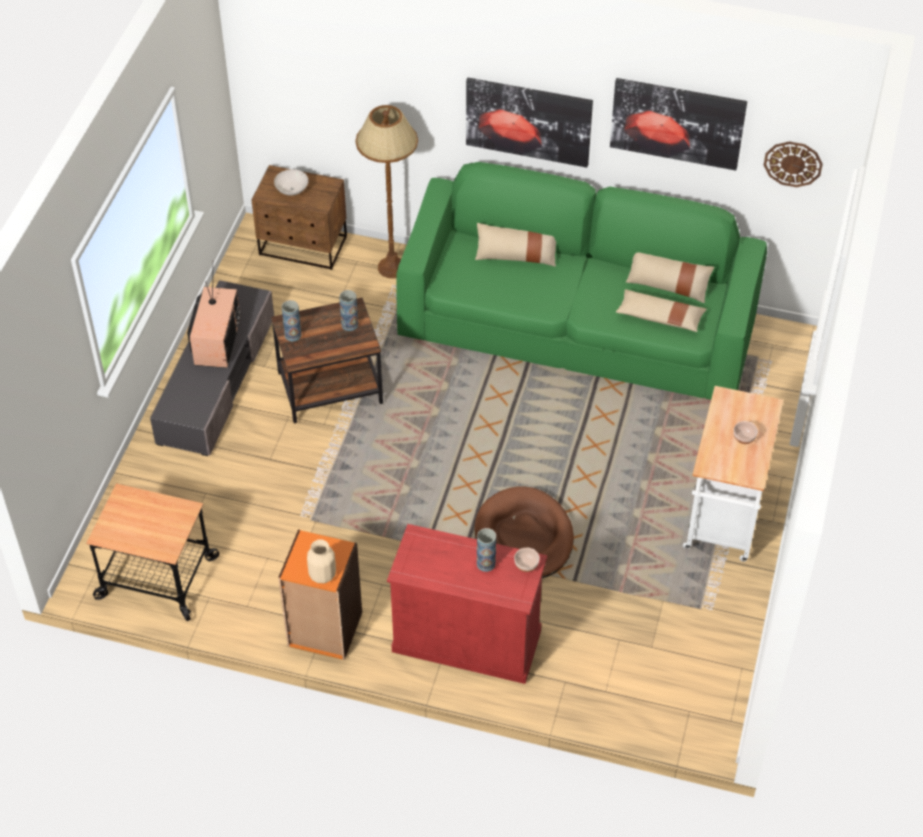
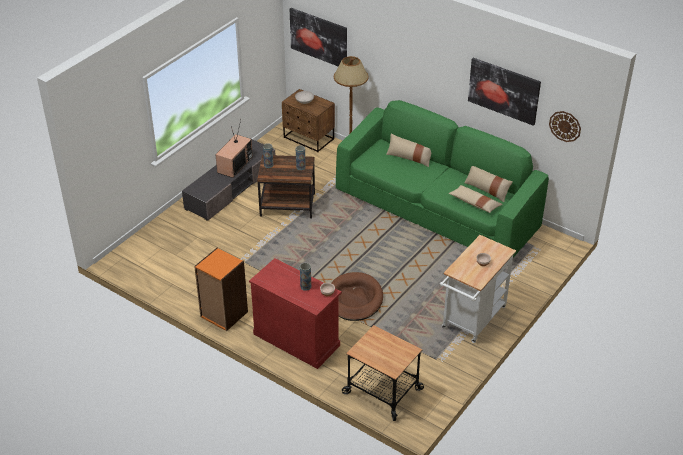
camera: 20 degrees right, 10 degrees down
(157, 578) = (151, 269): cart -> cart (382, 392)
(322, 574) = (217, 270): beige vase -> none
(528, 121) = (427, 79): picture -> picture (319, 37)

